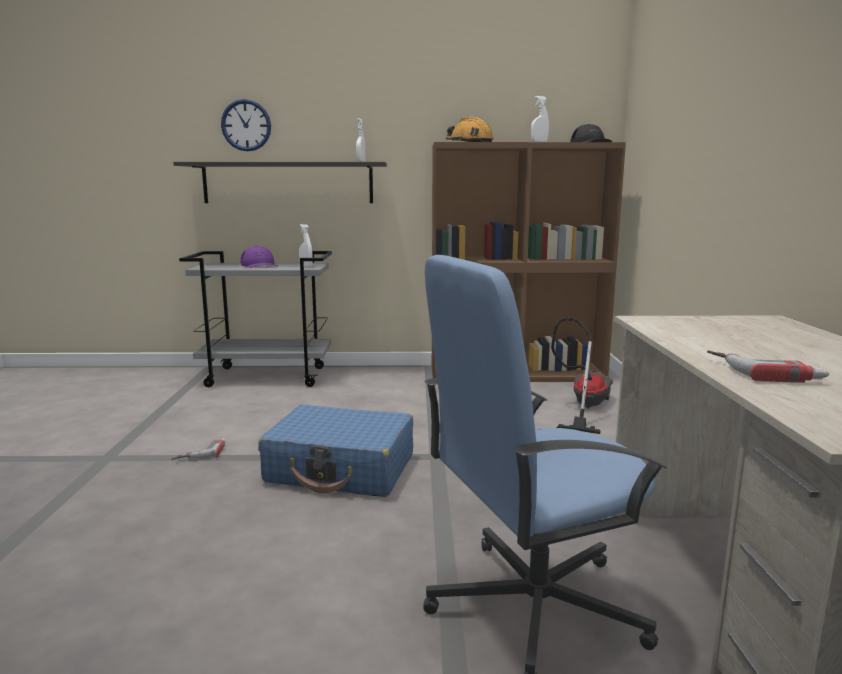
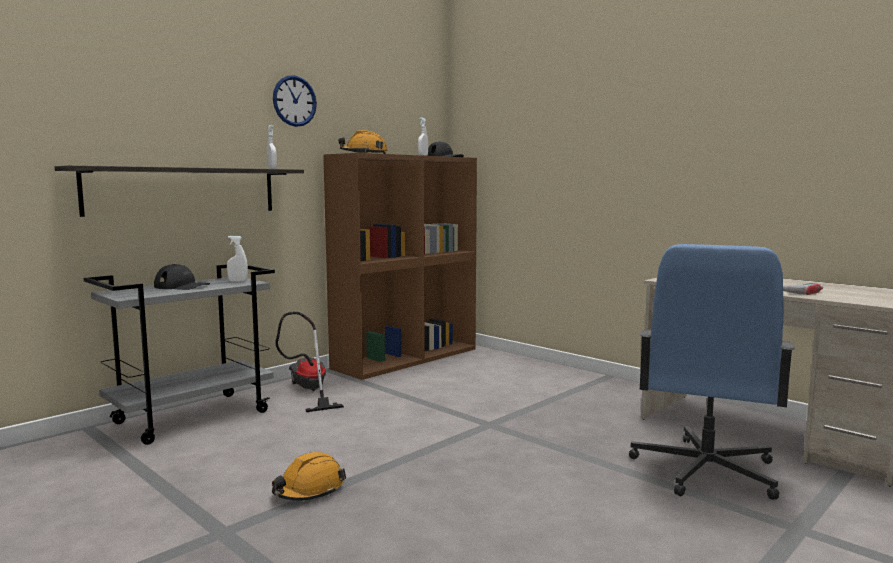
camera: 45 degrees left, 5 degrees down
(200, 453) = (309, 490): power drill -> orange hard hat
(246, 125) = (134, 123): wall clock -> wall clock (294, 101)
(259, 265) = (182, 286): purple cap -> black cap
(341, 469) = (452, 455): blue suitcase -> none
(583, 407) = (498, 368): vacuum cleaner -> vacuum cleaner (308, 391)

